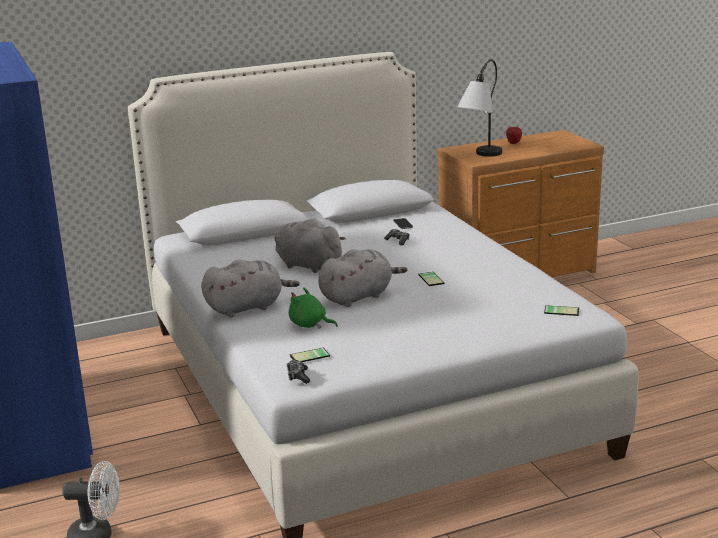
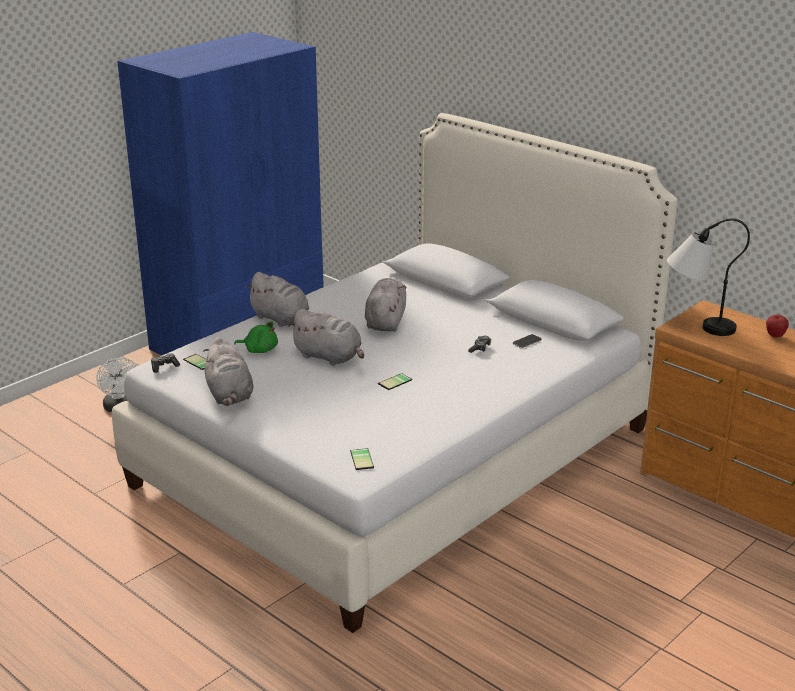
camera: 65 degrees right, 5 degrees up
(309, 324) = (259, 350): green plush toy -> green plush toy turned 105 degrees clockwise
(396, 351) = (229, 395): none -> grey plush toy

